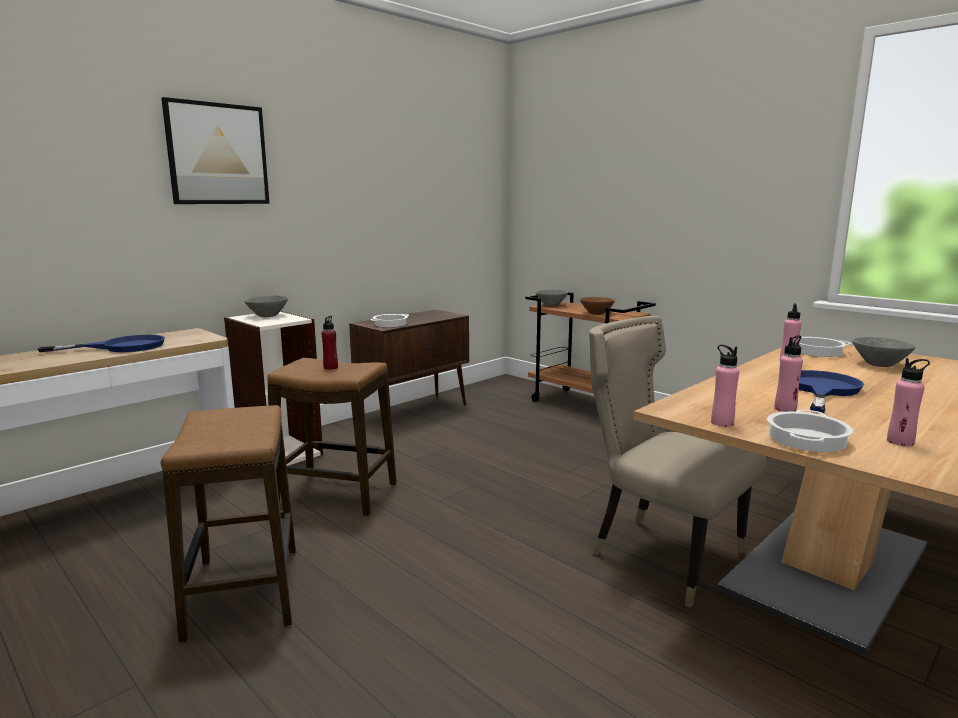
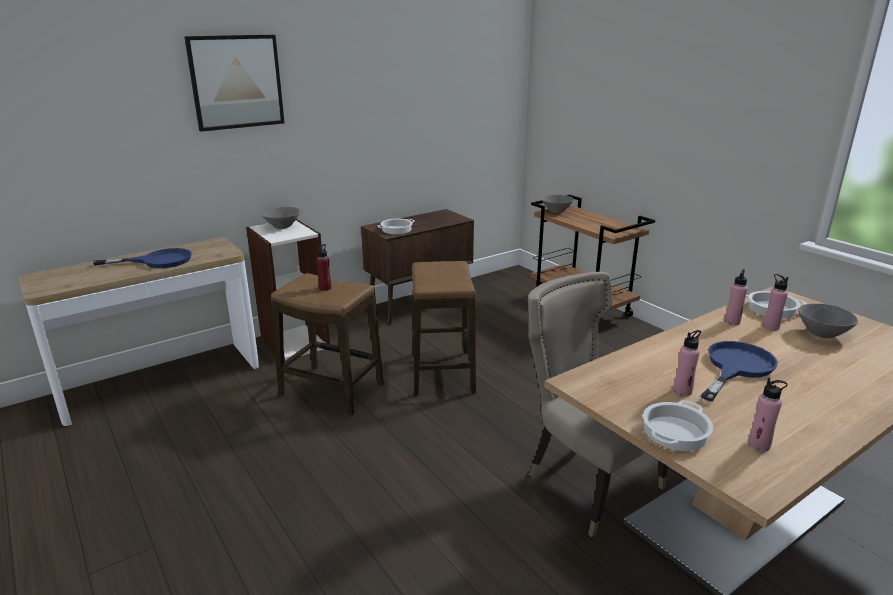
camera: 10 degrees right, 10 degrees up
(243, 591) = (241, 477): stool -> stool (442, 373)
(597, 313) = (595, 227): brown bowl -> none
(722, 423) = (612, 404): pink bottle -> pink bottle (771, 327)

